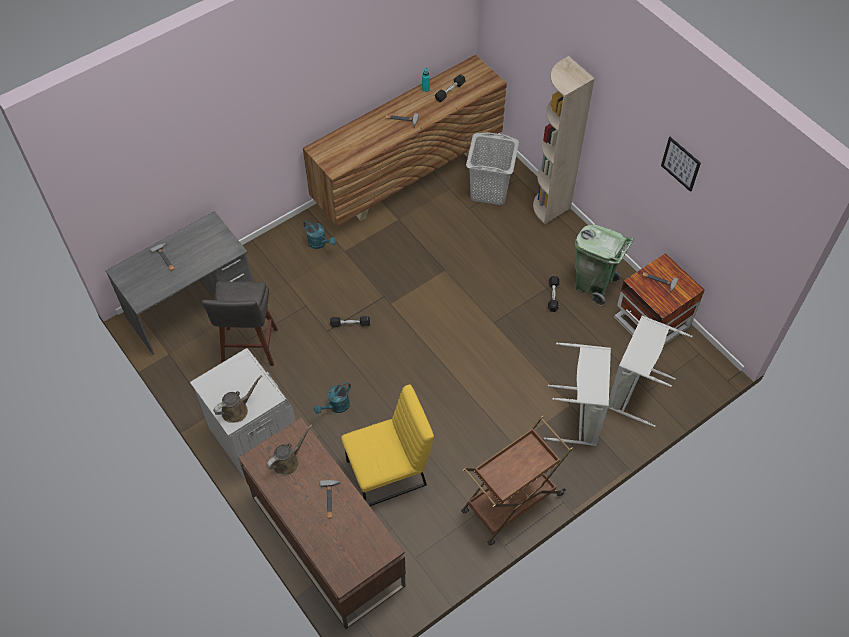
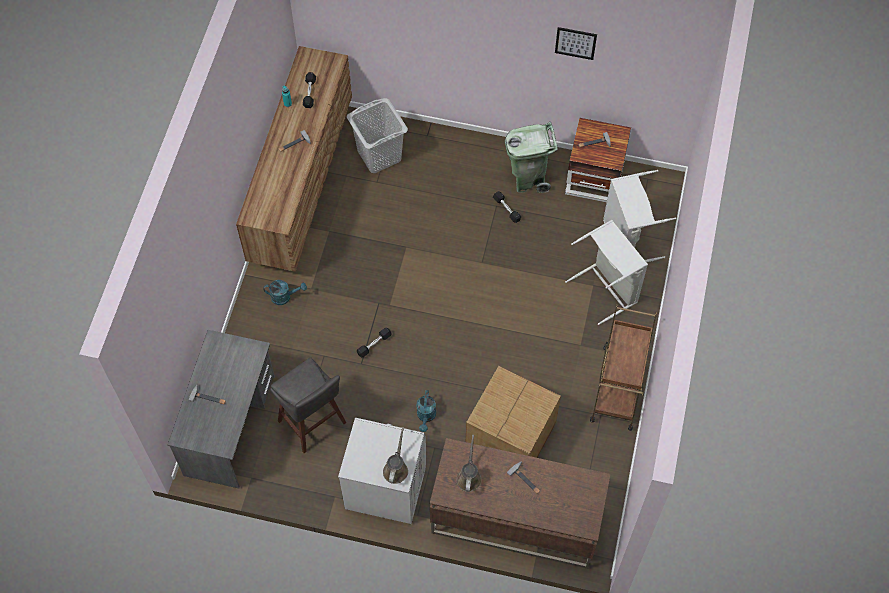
camera: 40 degrees left, 5 degrees up
(389, 472) = (512, 435): yellow chair -> cardboard box
(548, 208) = (438, 139): beige bookcase -> none

